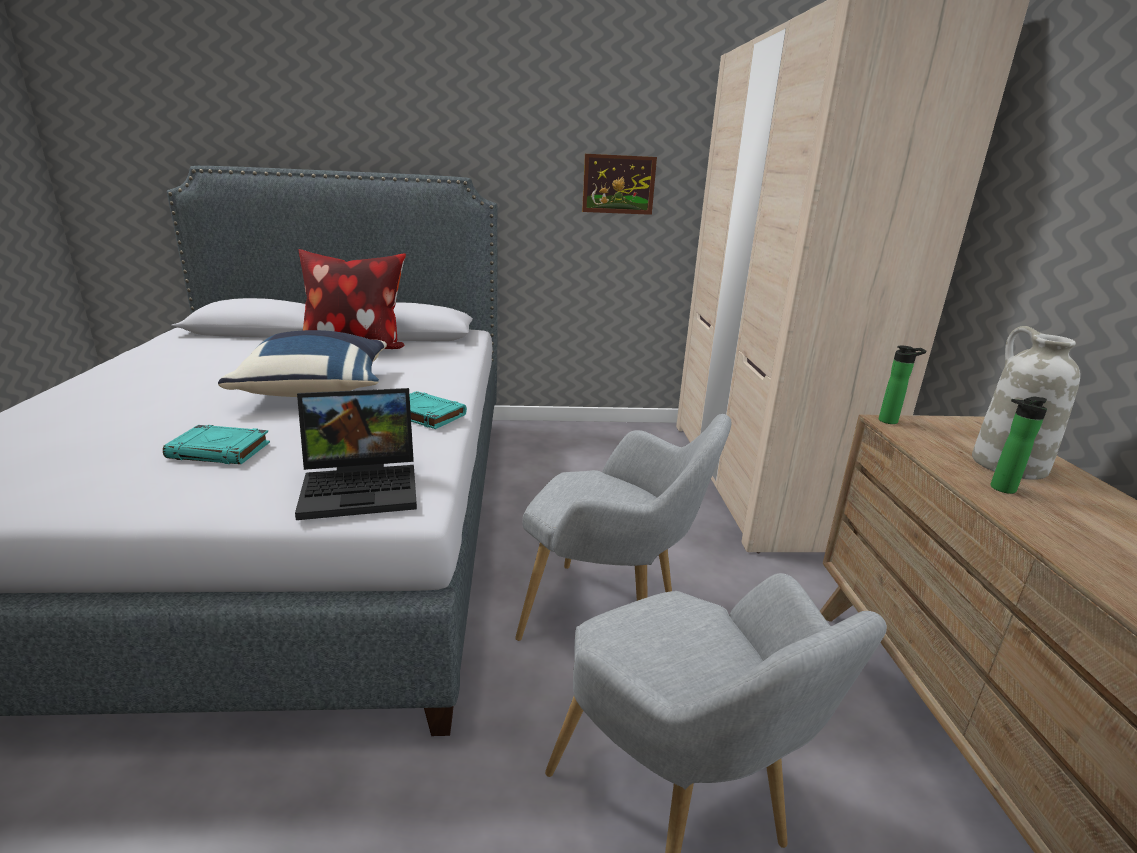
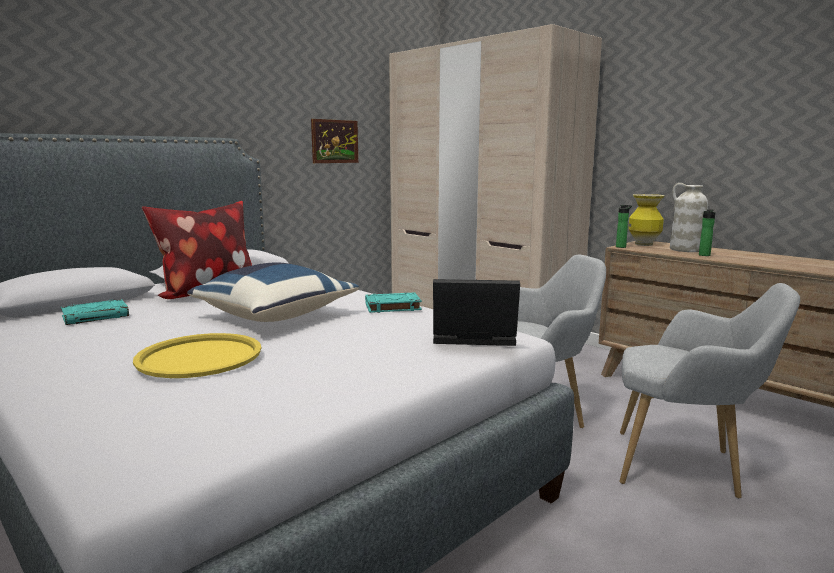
camera: 40 degrees left, 10 degrees down
(147, 413) = (199, 357): none -> yellow tray
(220, 451) = (331, 354): turquoise book -> turquoise book (96, 316)
(363, 486) = (471, 338): laptop -> laptop turned 120 degrees counterclockwise
(954, 428) = (643, 244): none -> vase

